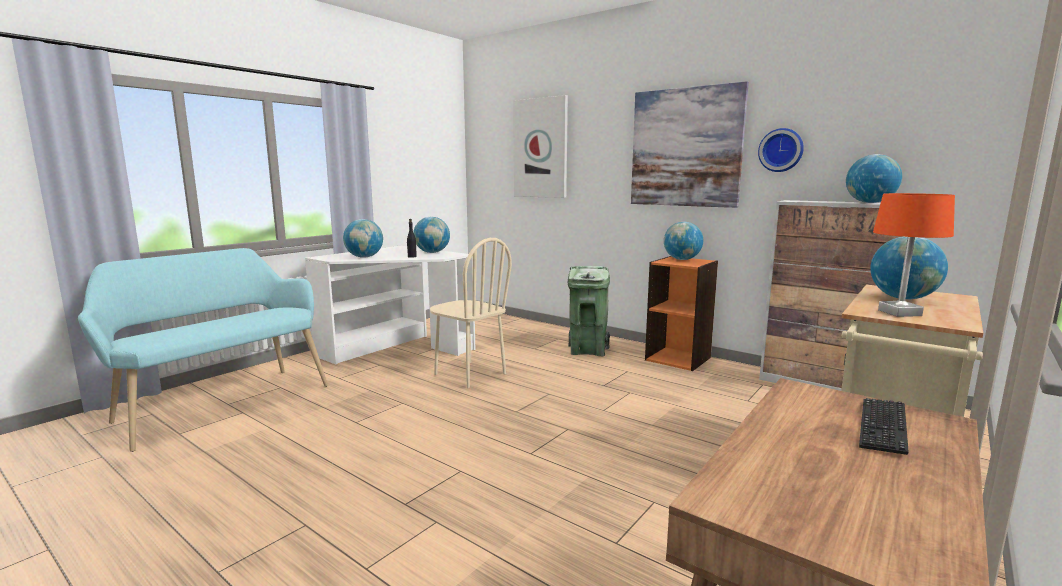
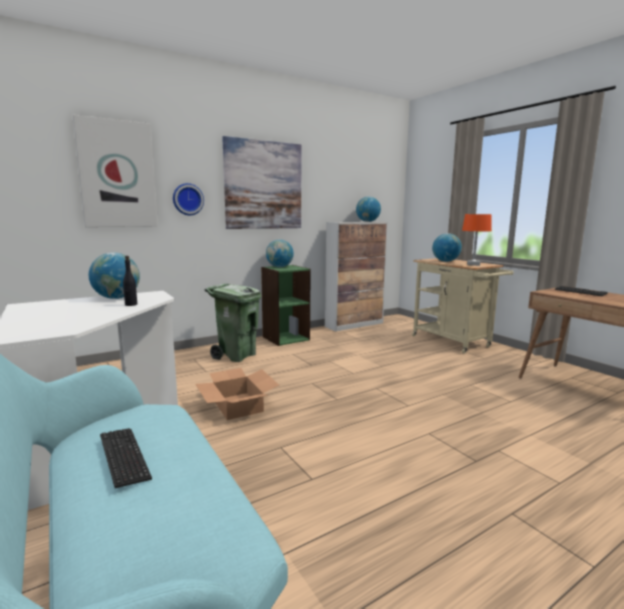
camera: 70 degrees left, 0 degrees up
(236, 316) = (124, 457): none -> keyboard
(364, 257) = (82, 319): globe -> none
(469, 374) = (237, 406): beige chair -> cardboard box
(678, 359) = (285, 338): orange bookcase -> green bookcase
(781, 150) = (319, 191): wall clock -> wall clock (187, 199)

